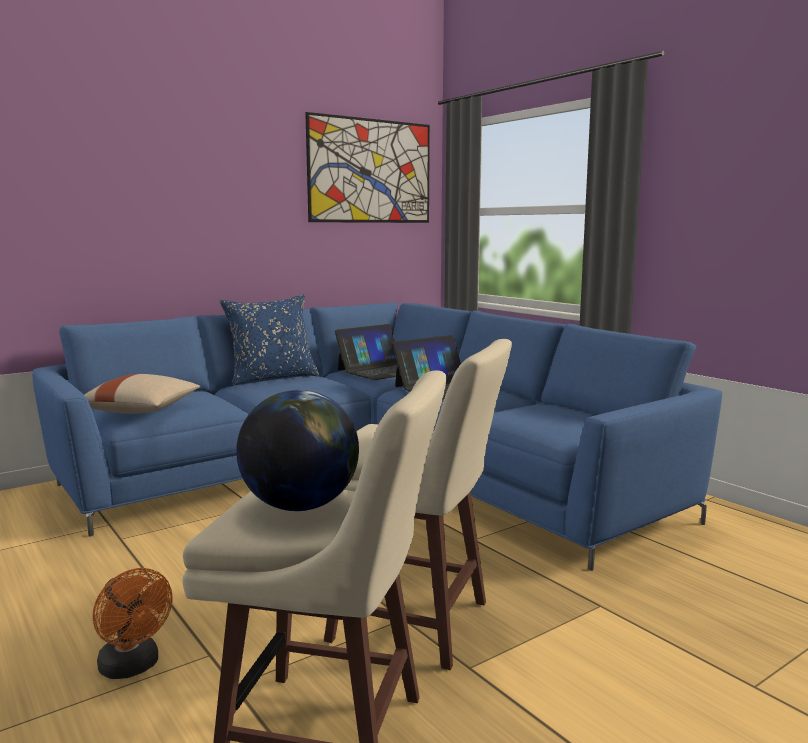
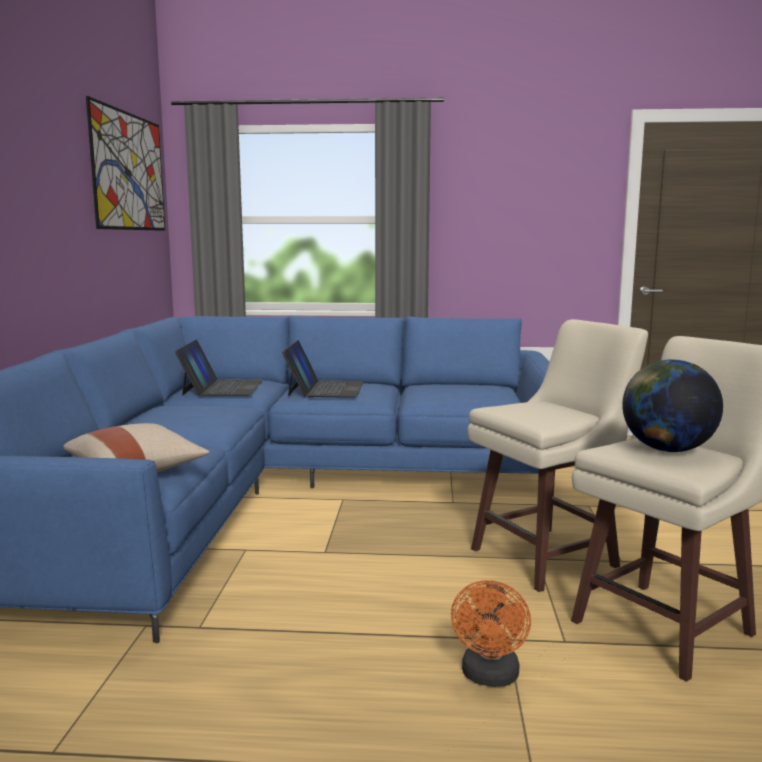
camera: 50 degrees left, 0 degrees up
(133, 667) = (490, 677): orange fan -> orange fan turned 105 degrees clockwise
(271, 378) = (139, 415): blue pillow -> none

